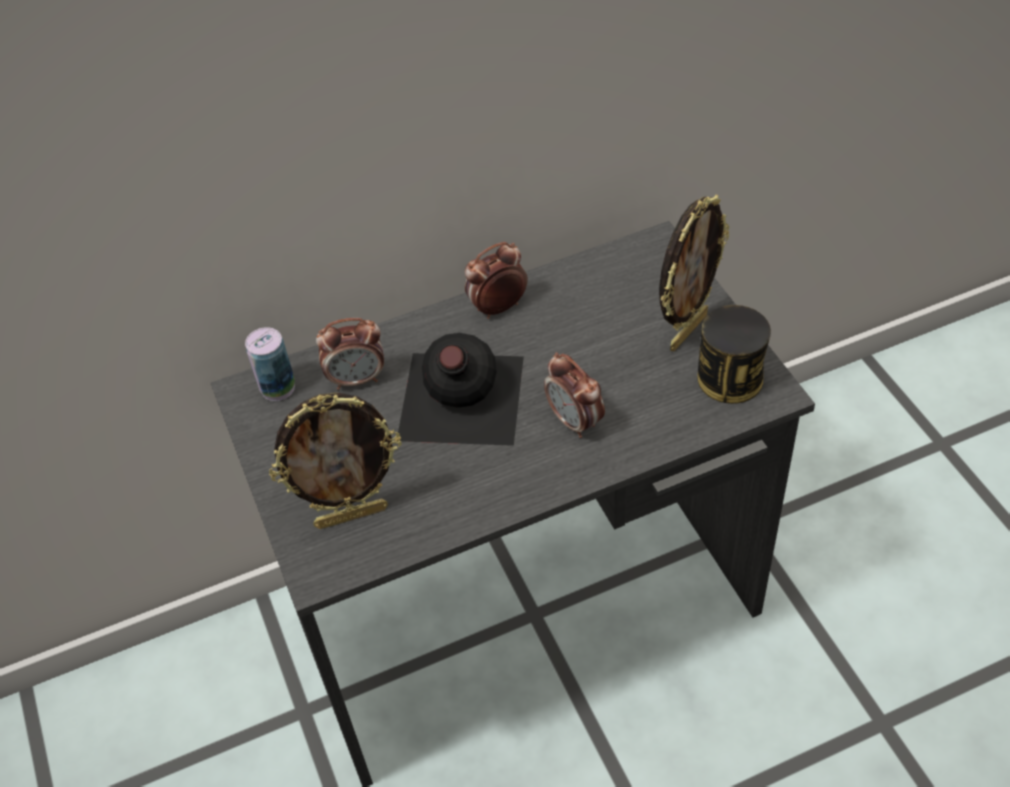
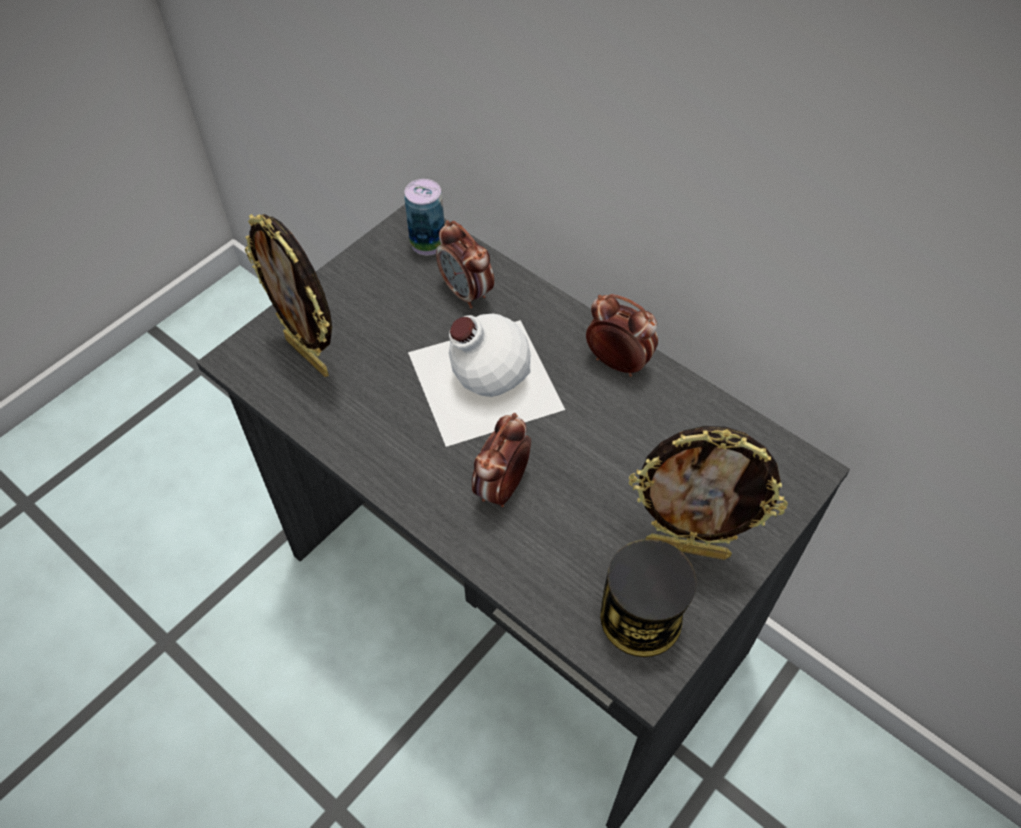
camera: 60 degrees right, 5 degrees up
(459, 399) = (482, 379): black bottle -> white bottle

